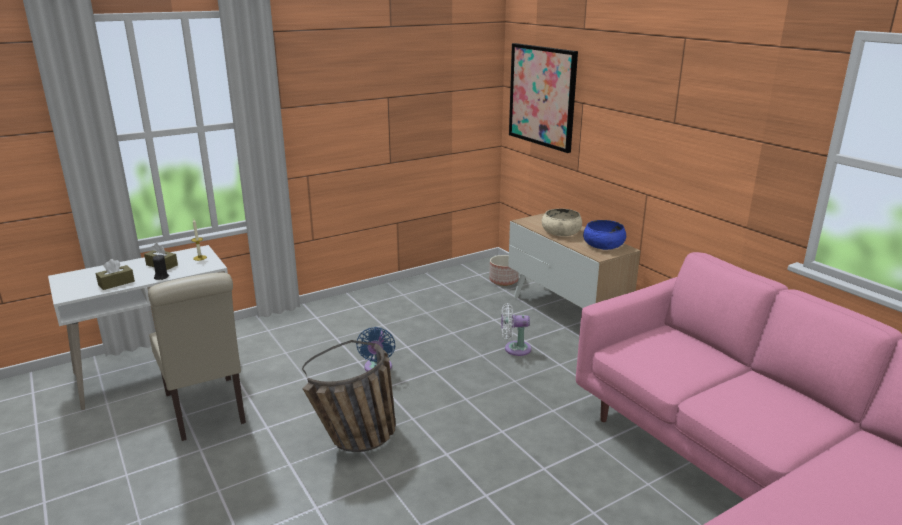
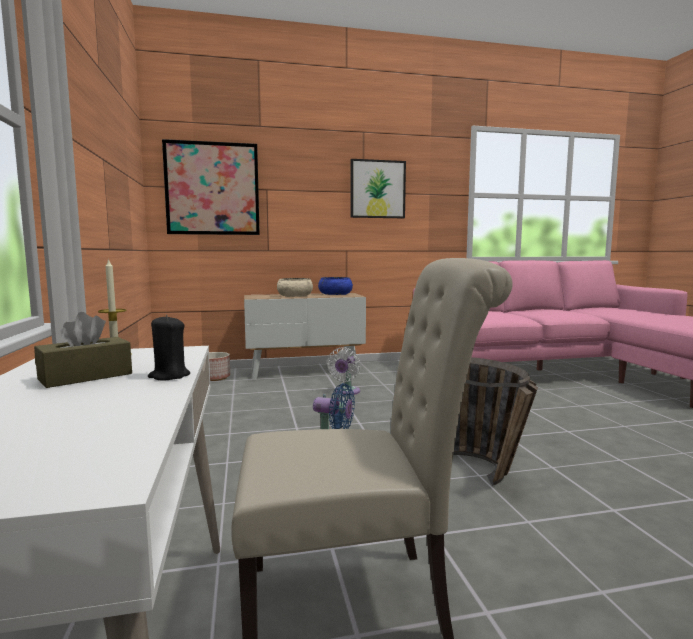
camera: 70 degrees left, 15 degrees down
(116, 283) = (119, 412): brown tissue box -> none
(689, 122) = (377, 189): none -> picture

